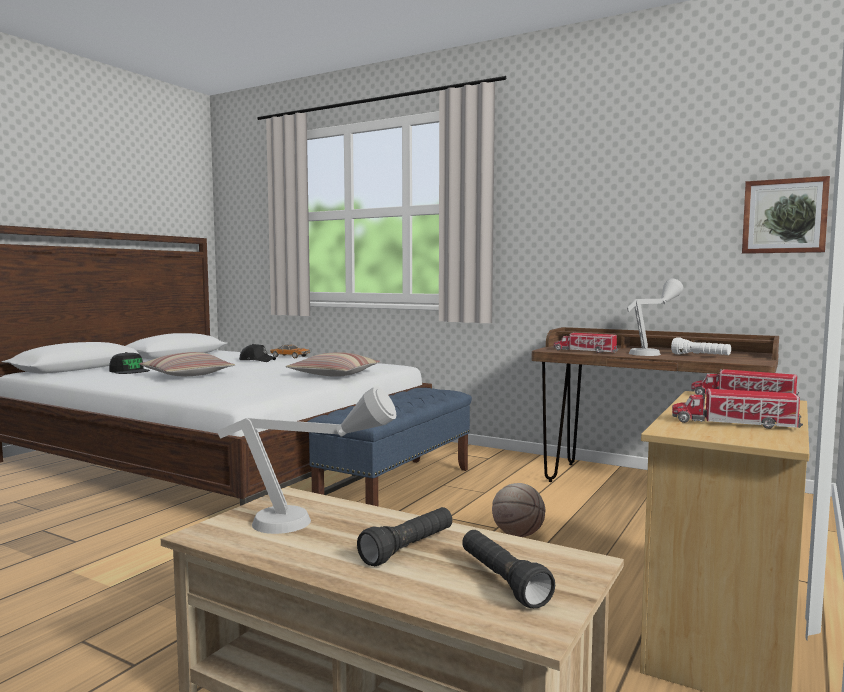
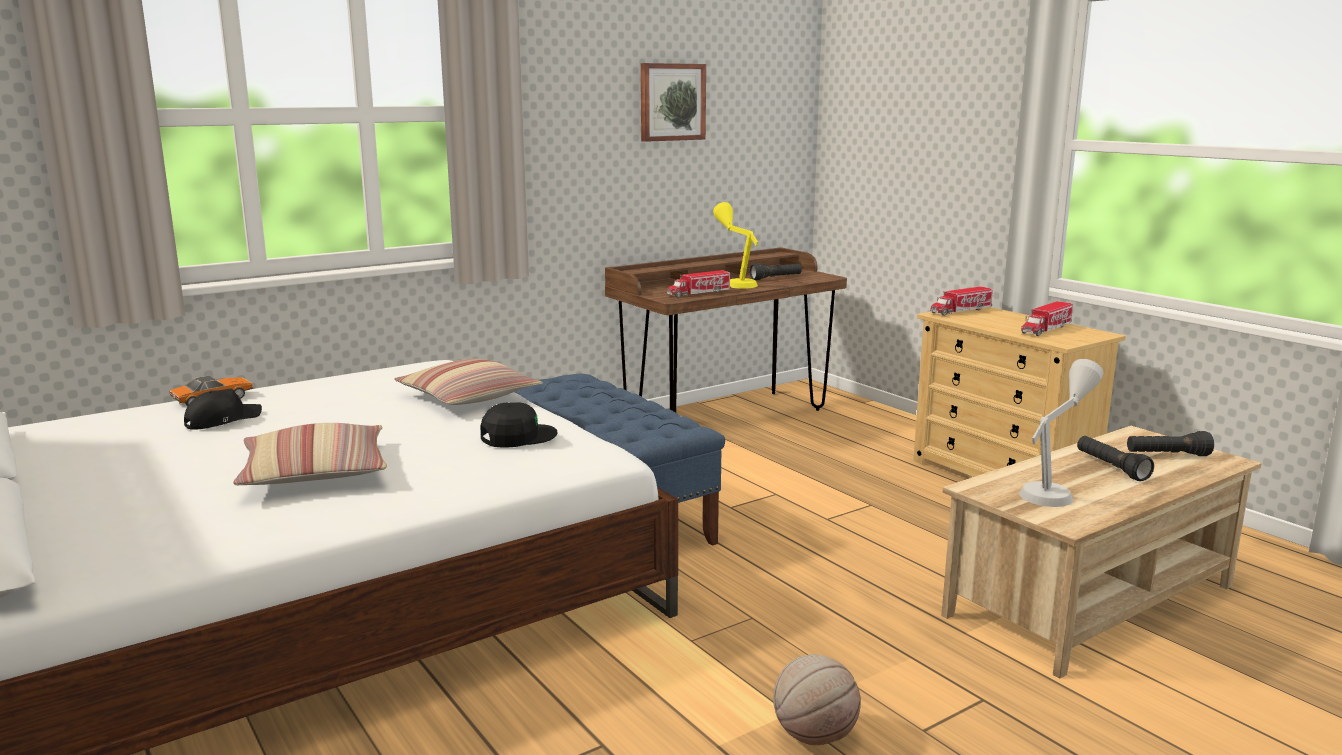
camera: 65 degrees left, 10 degrees up
(129, 371) = (148, 514): black cap -> black cap (517, 436)
(518, 535) = (800, 490): basketball -> basketball (814, 736)
(652, 352) = (736, 282): grey table lamp -> yellow table lamp
(700, 356) = (776, 278): white flashlight -> black flashlight
(784, 216) = (778, 135): picture -> picture (671, 102)

